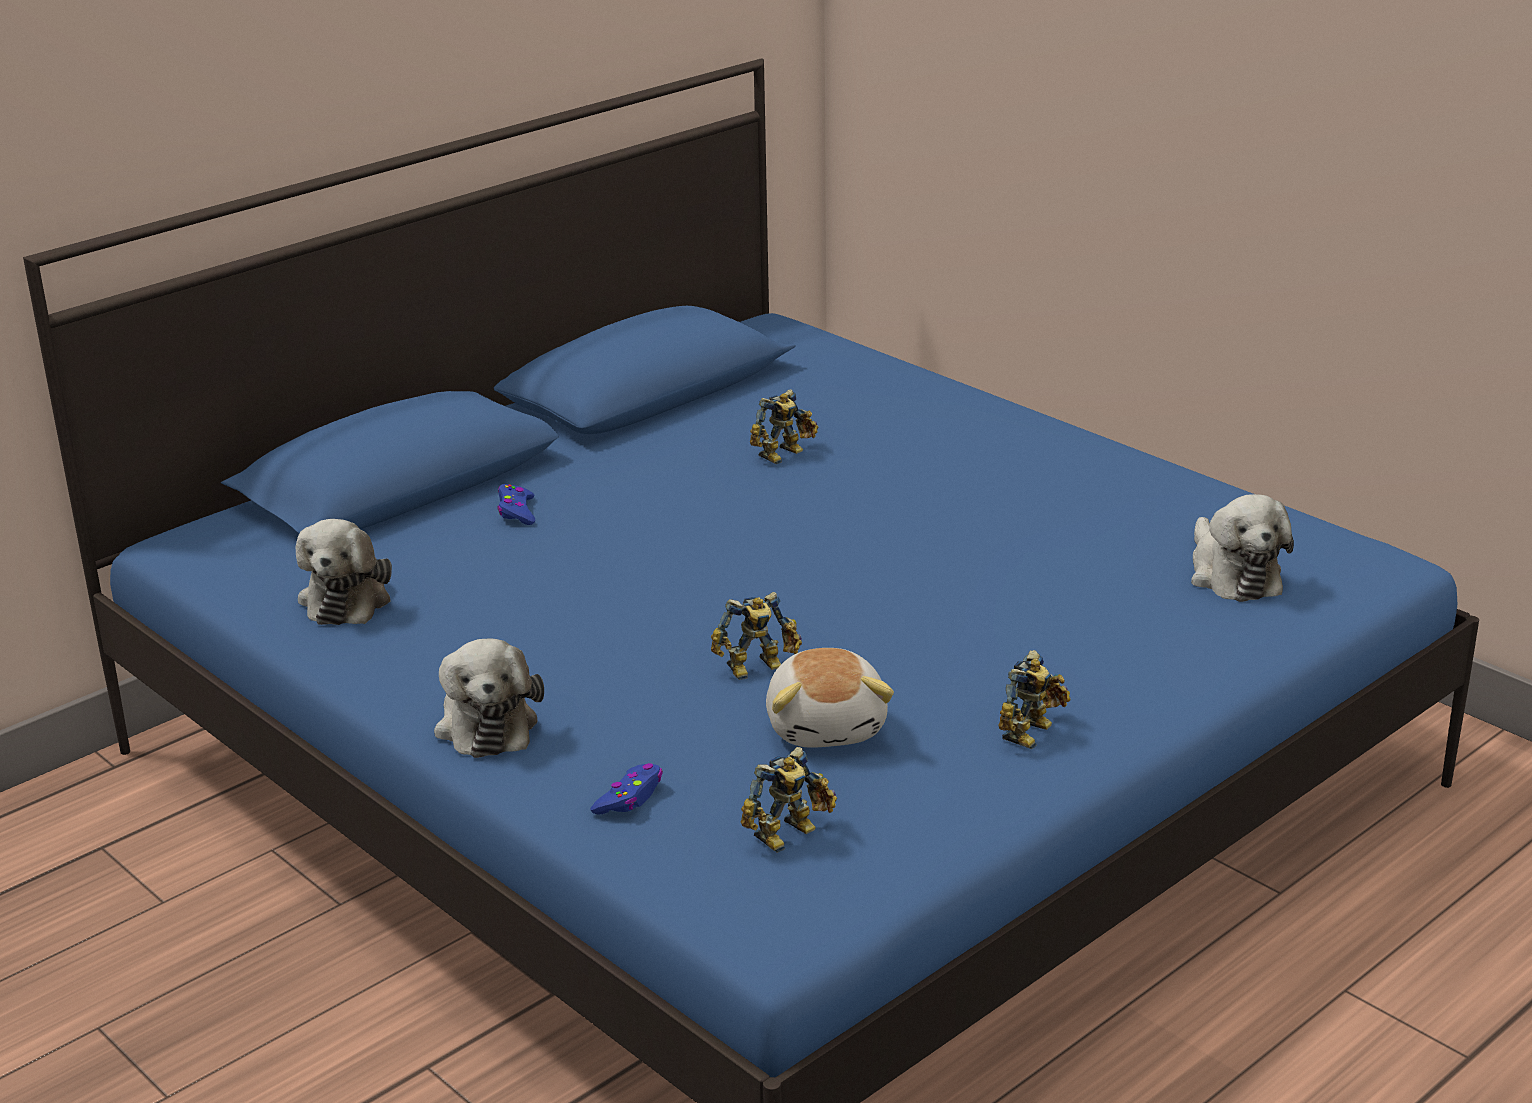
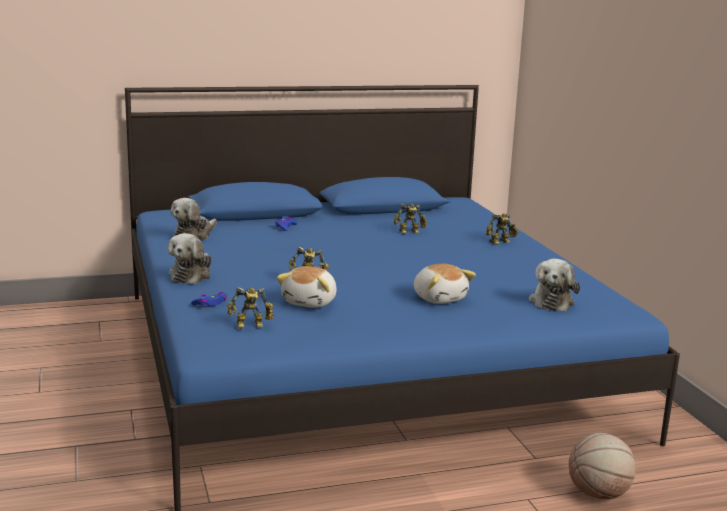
camera: 25 degrees right, 10 degrees down
(1032, 733) = (392, 324): toy robot -> toy robot (501, 242)
(1038, 631) = (439, 298): none -> plush toy
(1442, 934) = (598, 494): none -> basketball

